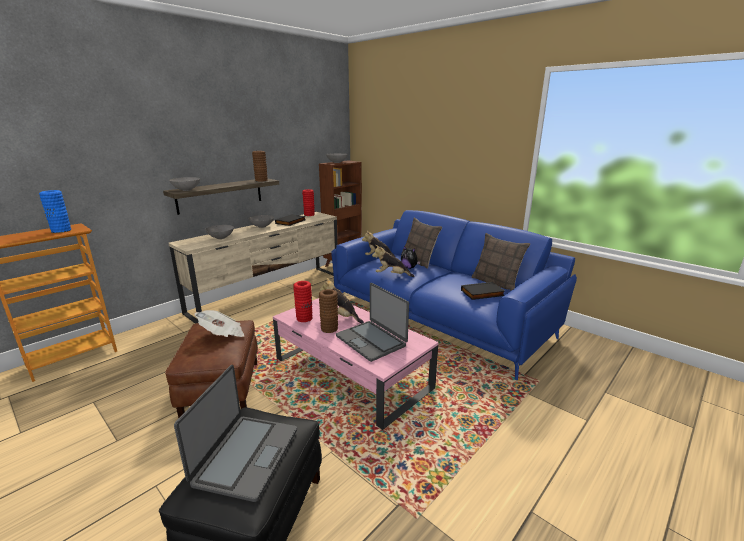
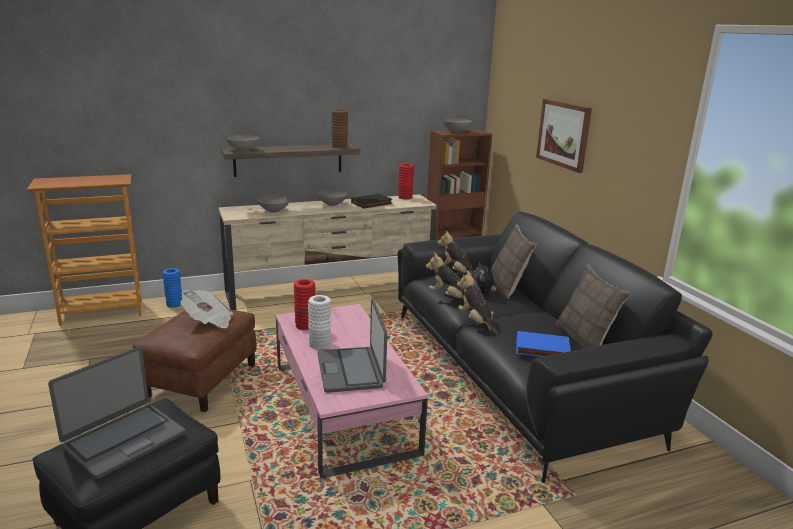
camera: 25 degrees right, 0 degrees up
(61, 230) = (106, 180): blue vase -> blue vase (174, 304)
(329, 328) = (320, 344): brown vase -> white vase
(341, 316) = (347, 333): plush toy -> plush toy (476, 322)
(425, 154) = (564, 134): none -> picture
(441, 317) = (518, 372): blue sofa -> black sofa
(482, 293) = (542, 349): black book -> blue book

